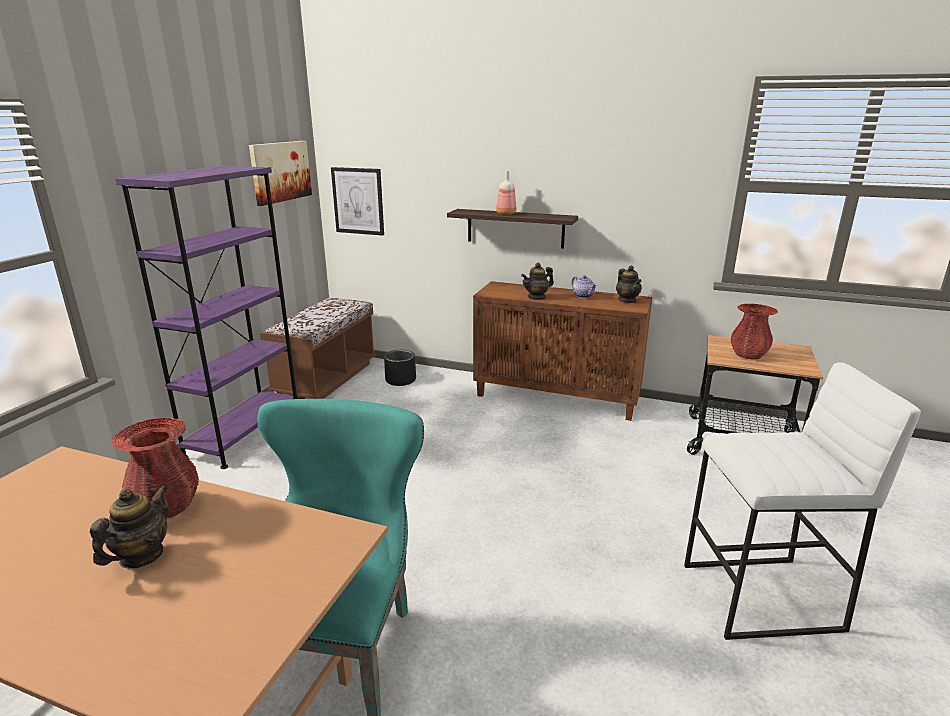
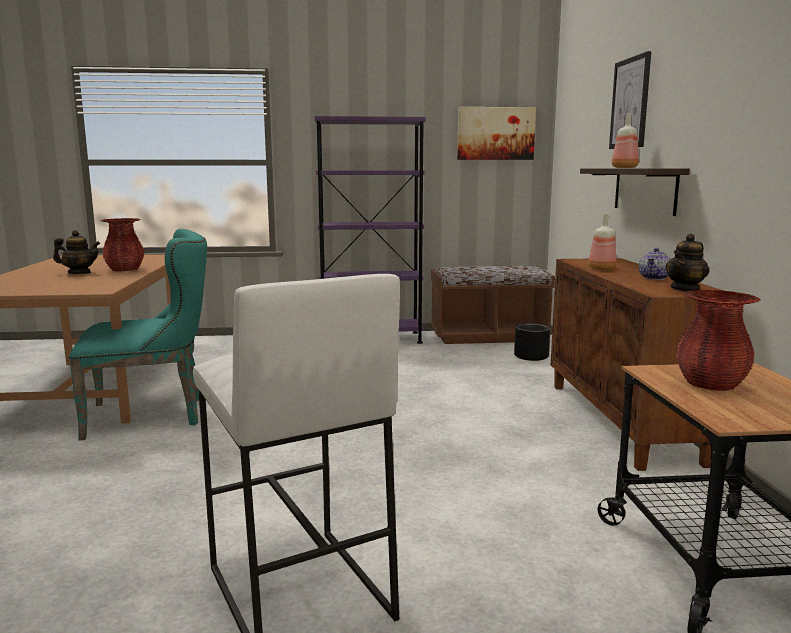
camera: 65 degrees right, 10 degrees down
(358, 201) = (566, 166): picture -> picture (630, 103)
(537, 297) = (602, 269): teapot -> bottle

